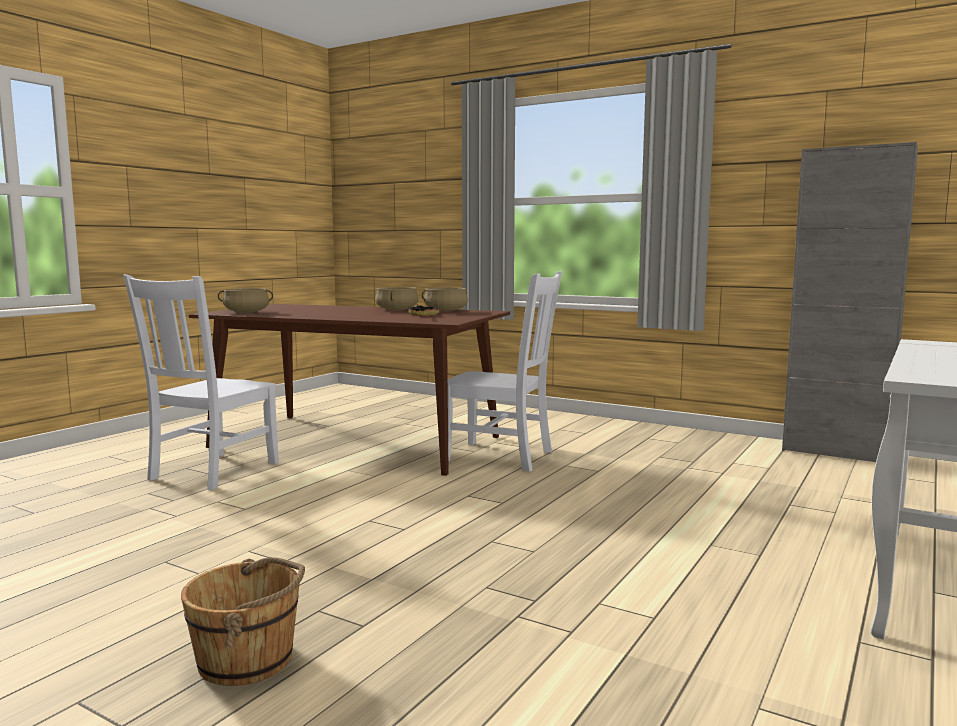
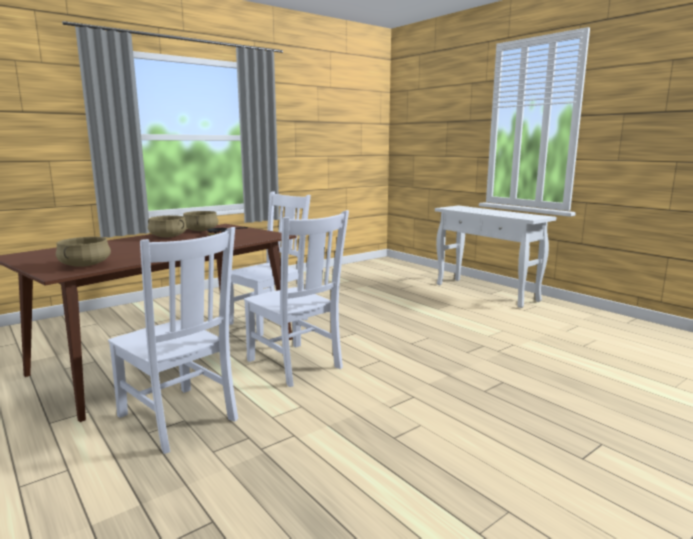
camera: 70 degrees left, 5 degrees up
(248, 660) = (536, 411): brown bucket -> none
(359, 490) = (296, 365): none -> white chair
(835, 452) = (342, 268): grey cabinet -> none

